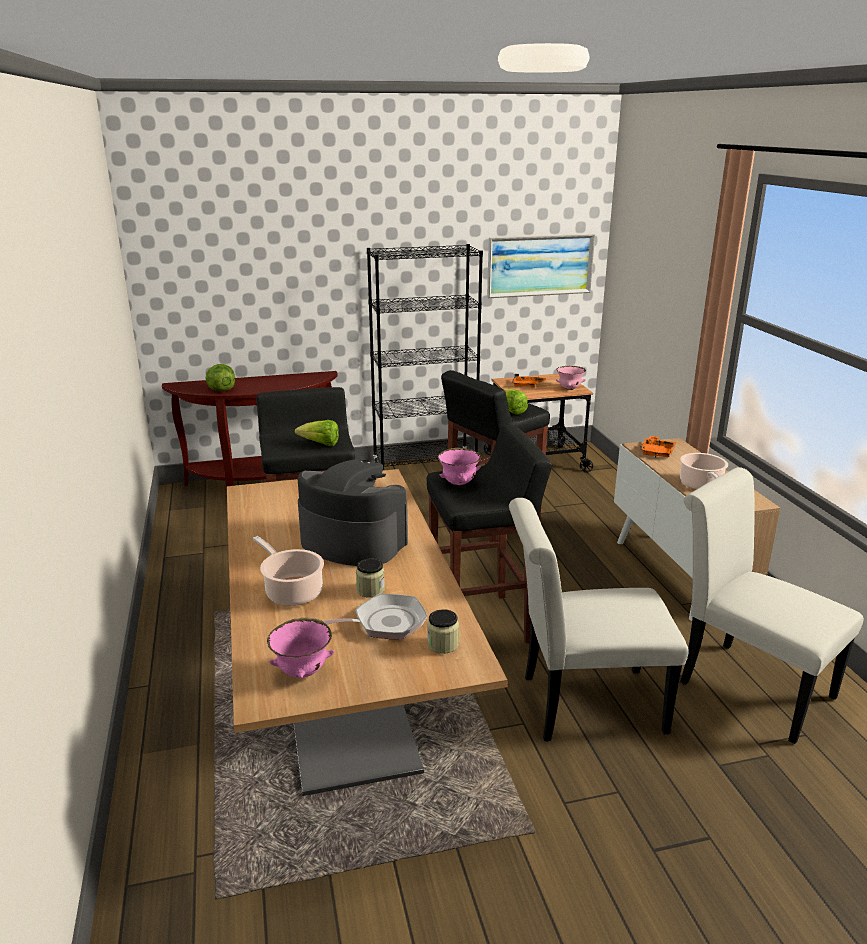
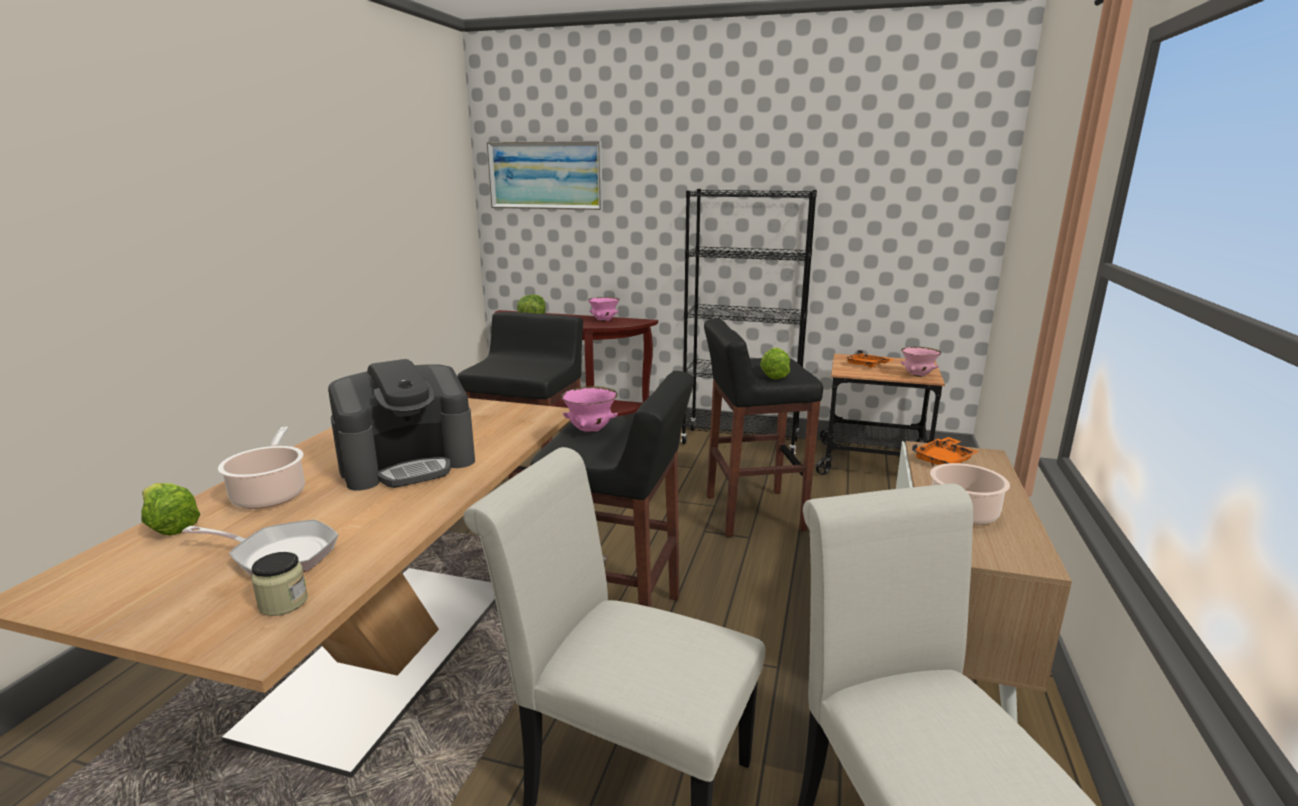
camera: 30 degrees right, 5 degrees down
(303, 672) = (118, 579): pink bowl -> pink bowl (604, 321)
(320, 444) = (524, 370): lettuce -> lettuce (170, 526)
(352, 542) = (408, 464): coffee machine -> coffee machine turned 90 degrees clockwise
(370, 590) = (334, 516): jar -> none
(540, 265) = (909, 221): picture -> picture (545, 175)

